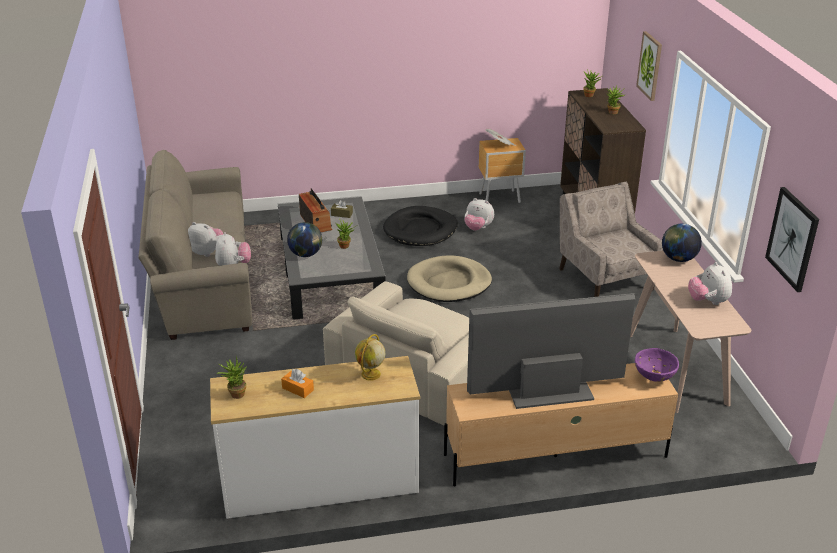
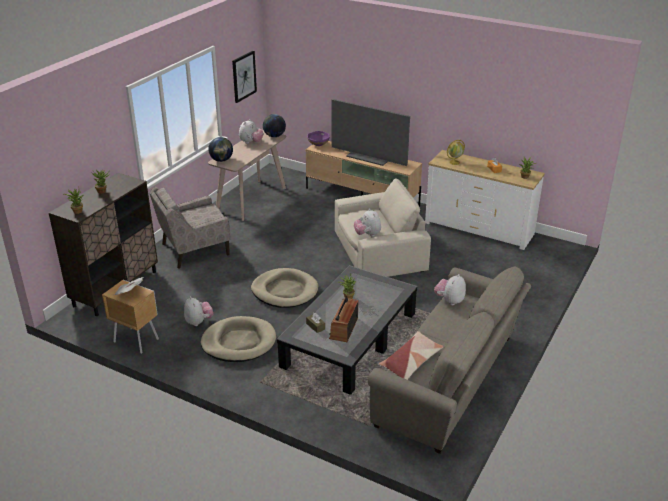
camera: 140 degrees left, 0 degrees up
(207, 252) = (459, 322): plush toy -> plush toy (367, 234)
(223, 208) = (411, 361): none -> pillow
(306, 254) = (382, 303): globe -> globe (274, 136)
(420, 230) = (239, 342): black dog bed -> beige dog bed
(605, 278) = (194, 249): beige armchair -> beige armchair turned 45 degrees clockwise
(650, 65) = (98, 131): picture -> none

